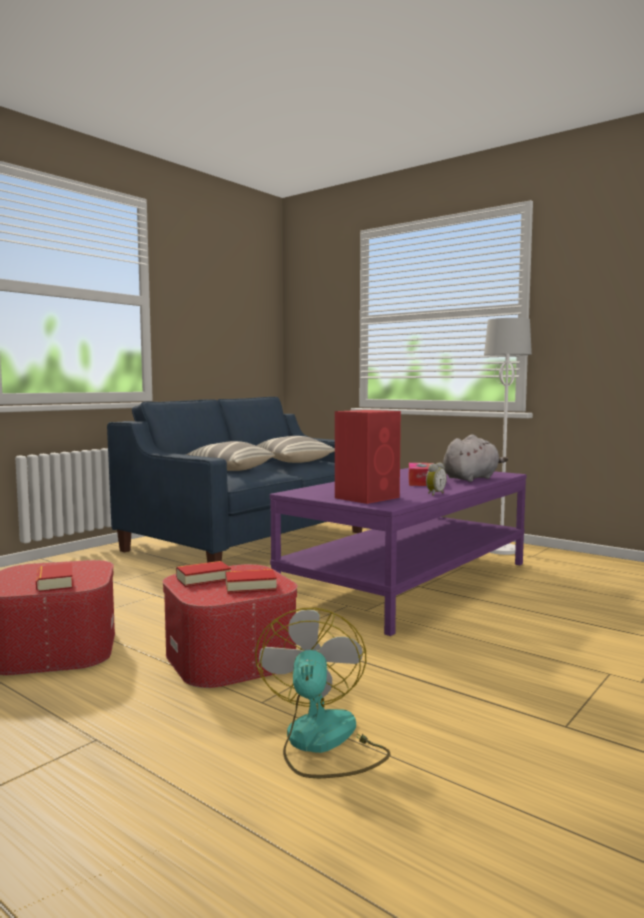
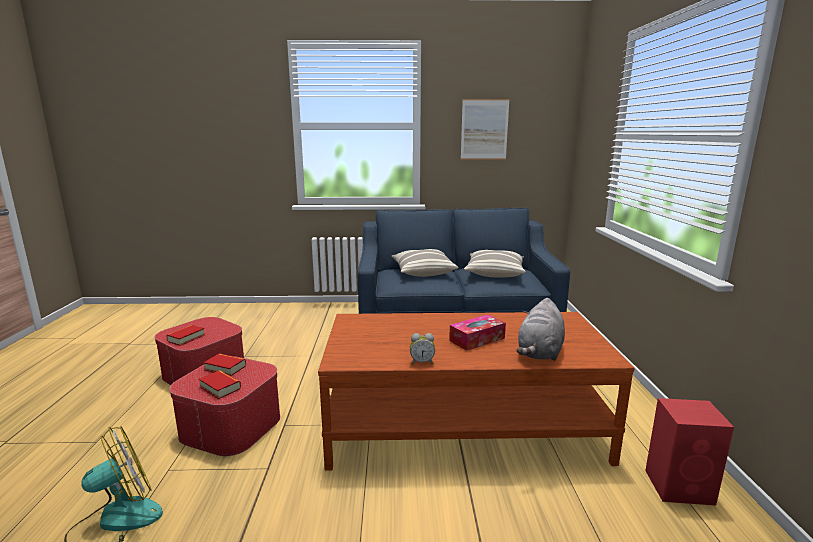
camera: 50 degrees right, 10 degrees up
(210, 313) = (484, 129): none -> picture
(368, 497) = (364, 345): red speaker -> red speaker (680, 487)
(409, 581) = (463, 425): purple coffee table -> brown coffee table
(472, 478) = (540, 352): grey plush toy -> grey plush toy turned 105 degrees clockwise
(501, 550) = (642, 435): white floor lamp -> none

